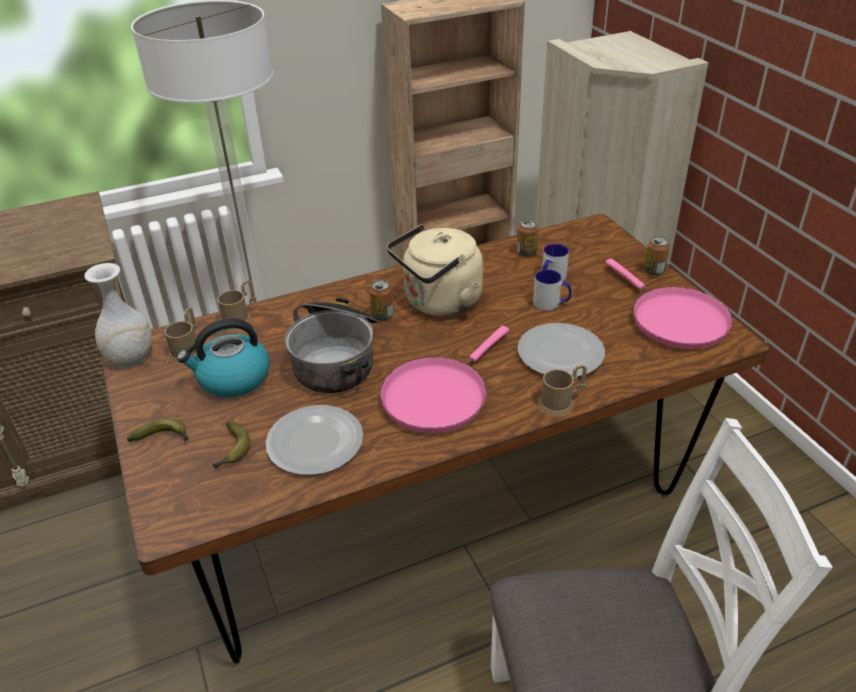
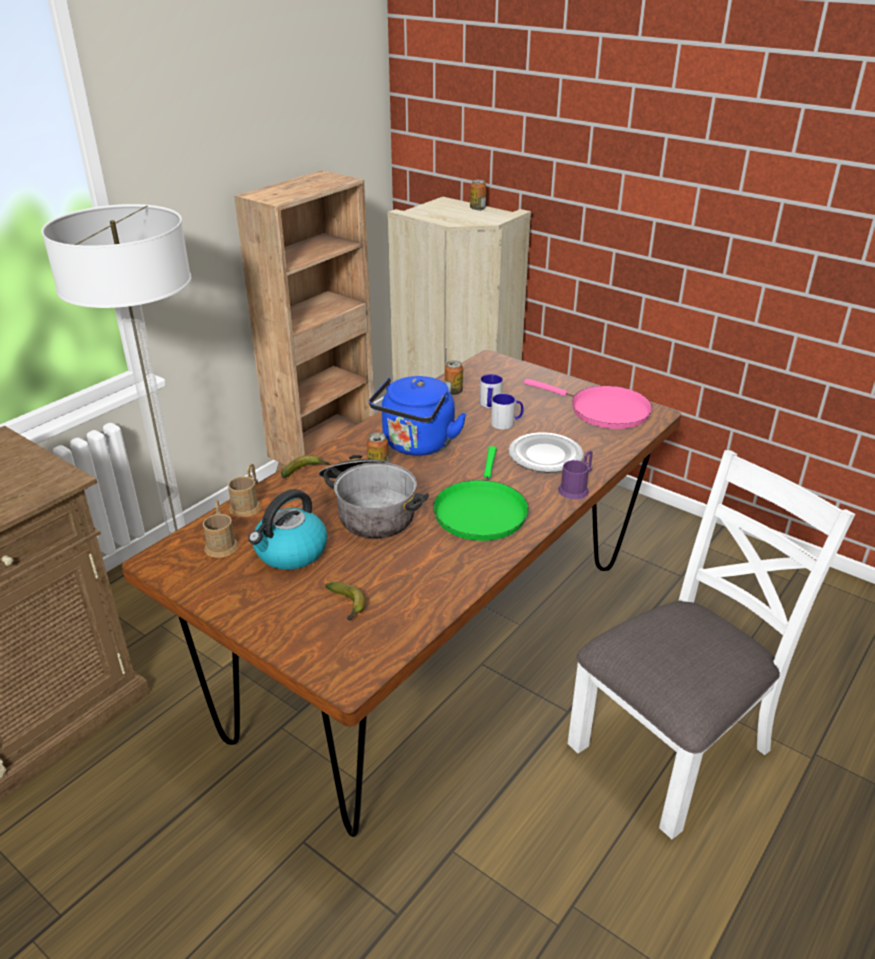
camera: 30 degrees left, 5 degrees down
(131, 357) = (168, 566): white vase -> none
(164, 438) = (272, 617): banana -> banana (305, 470)
(313, 442) = (412, 576): plate -> none
(438, 395) = (480, 511): pink frying pan -> green frying pan
(439, 302) = (417, 445): beige kettle -> blue kettle
(561, 402) = (576, 488): brown mug -> purple mug
(654, 271) = (561, 382): can -> can (477, 209)

